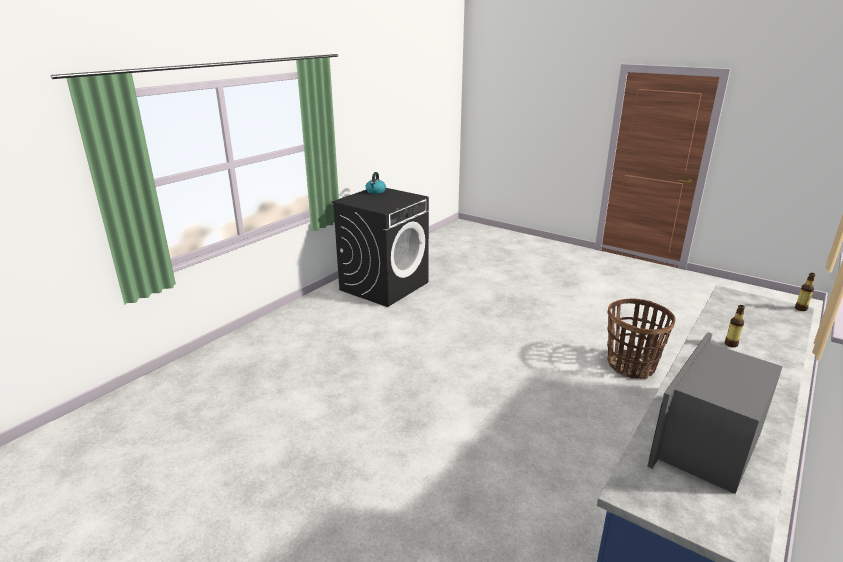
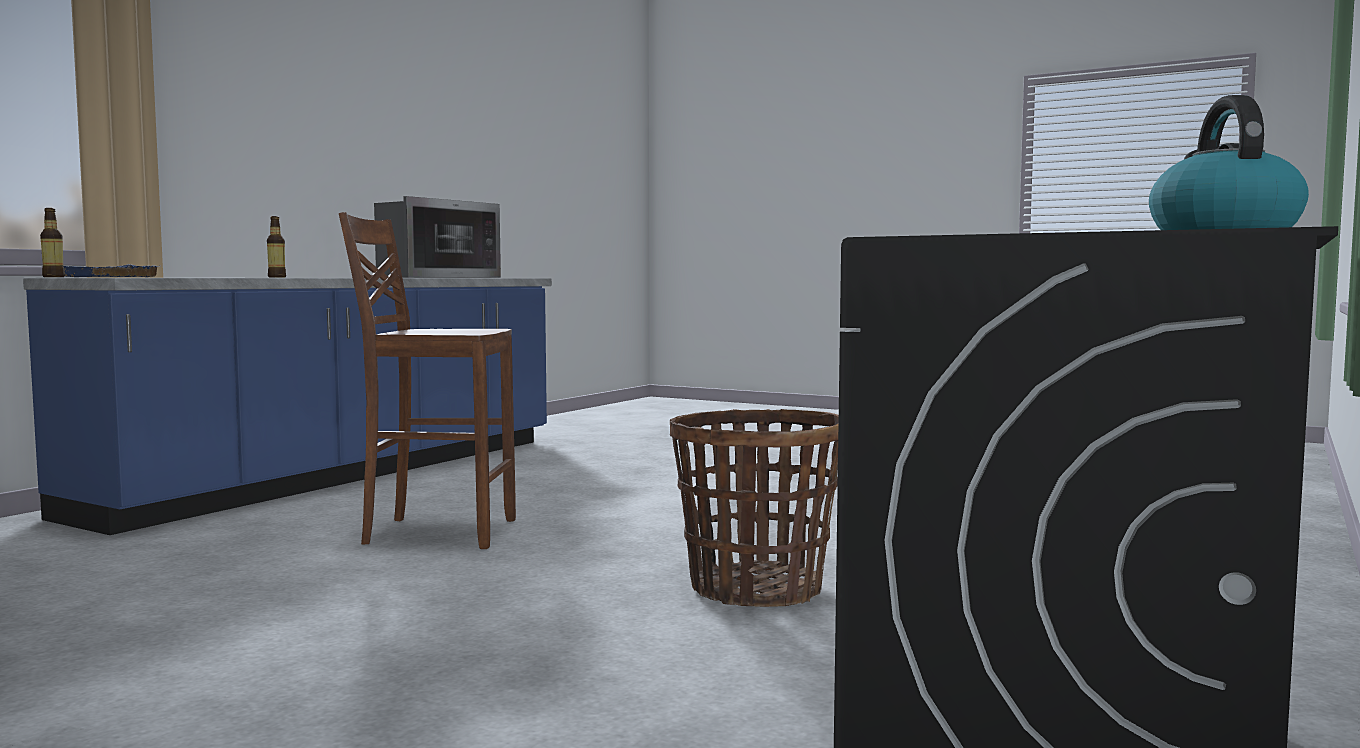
camera: 175 degrees right, 20 degrees down
(556, 391) = (437, 532): none -> brown stool
(631, 366) = (195, 565): basket -> basket (755, 589)
(771, 310) = (114, 277): none -> blue tray

